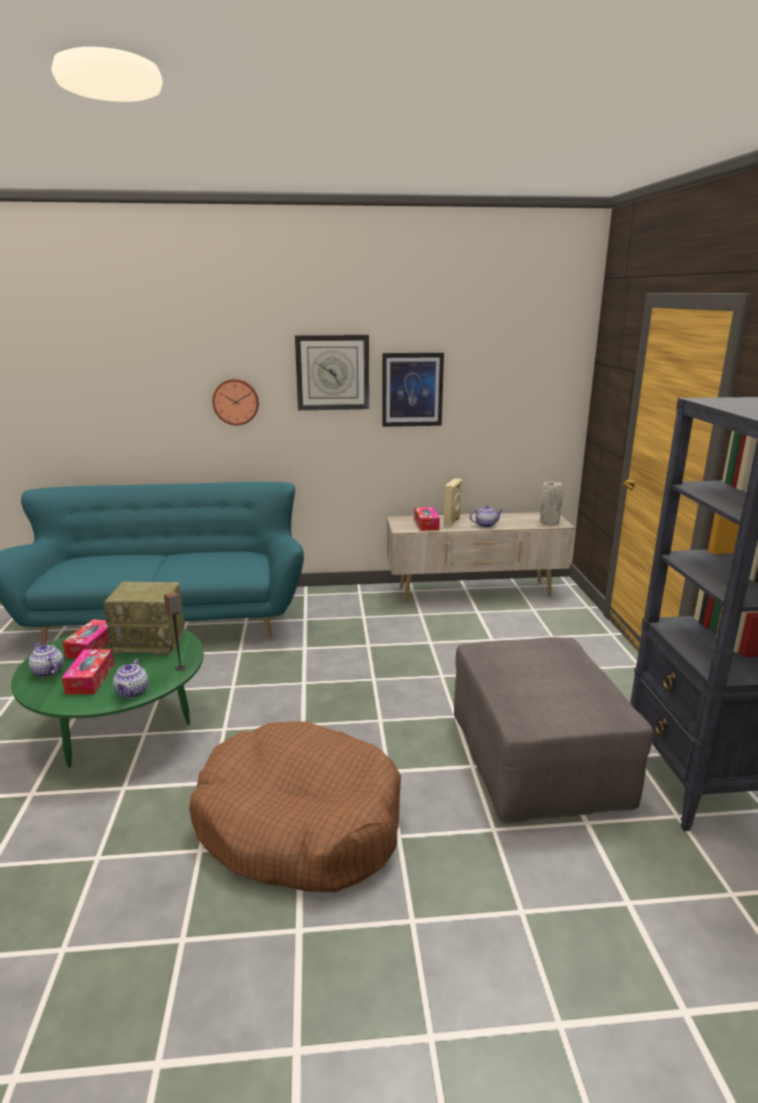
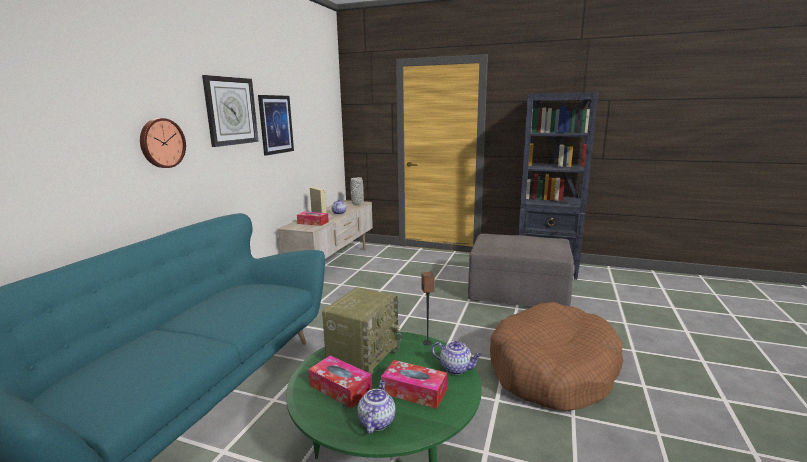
camera: 65 degrees left, 5 degrees down
(47, 671) = (376, 421): teapot -> teapot turned 120 degrees clockwise

